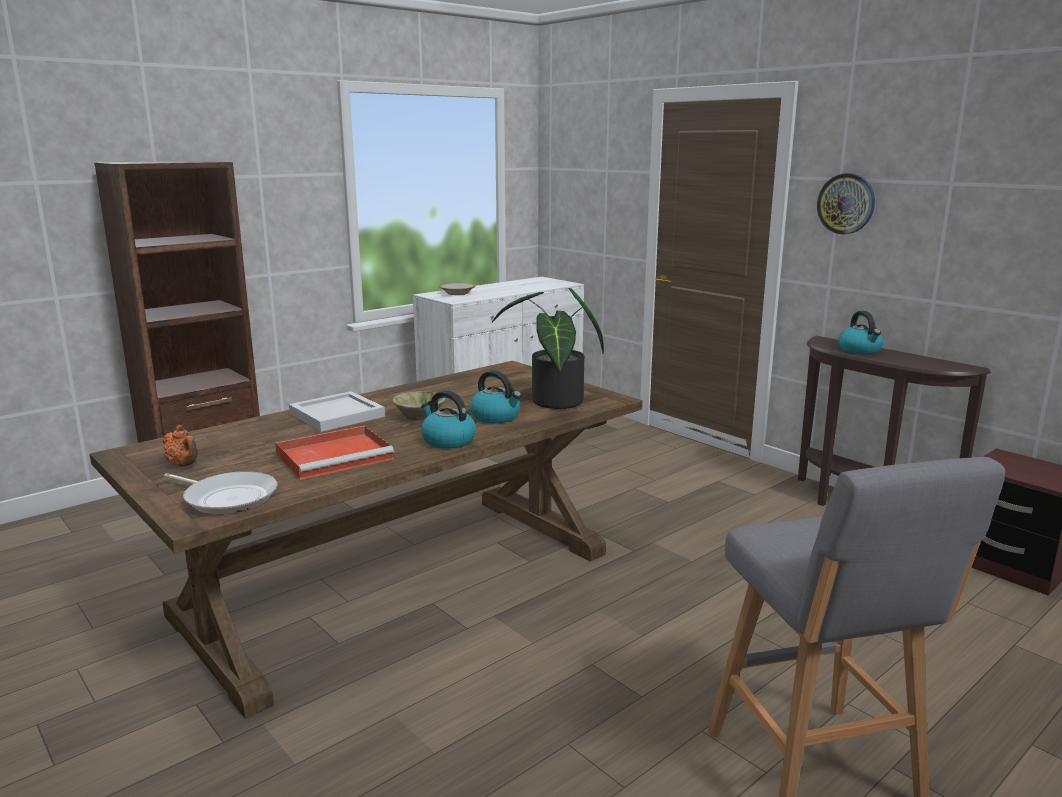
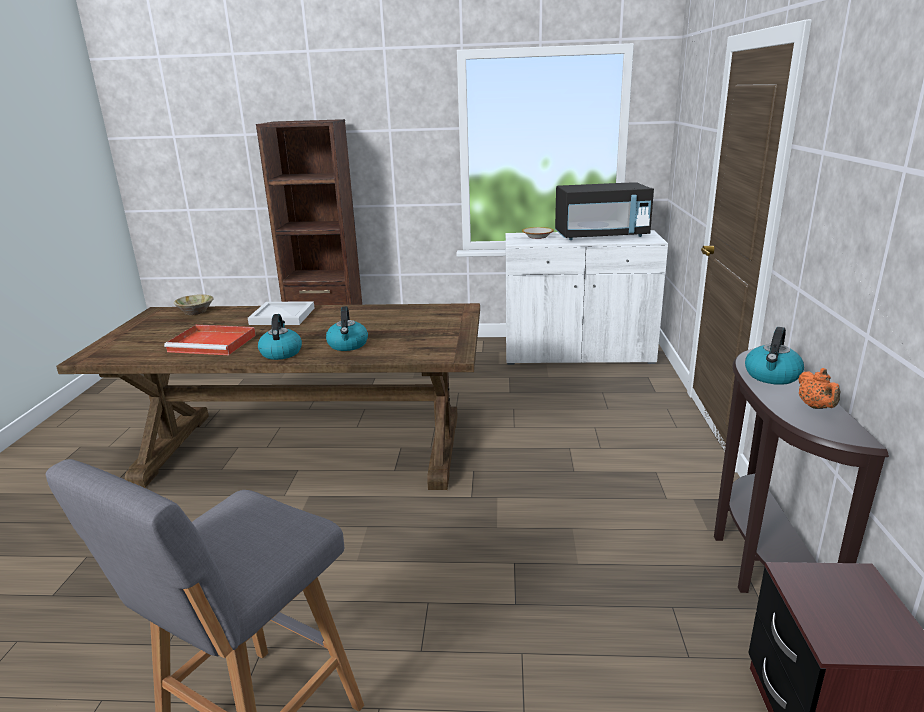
camera: 45 degrees right, 5 degrees up
(184, 465) = (156, 326): orange teapot -> orange teapot (815, 407)
(227, 498) = (121, 351): frying pan -> none
(419, 416) = (315, 330): beige bowl -> beige bowl (196, 312)
(514, 286) = (601, 236): none -> black microwave
(554, 403) = (408, 346): potted plant -> none
(846, 203) = (819, 185): wall clock -> none

